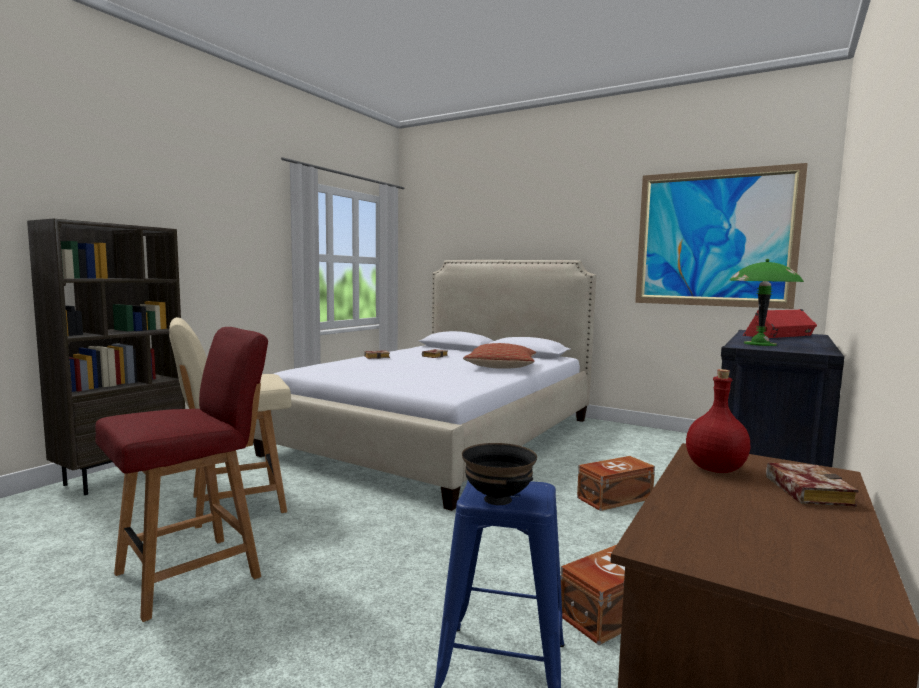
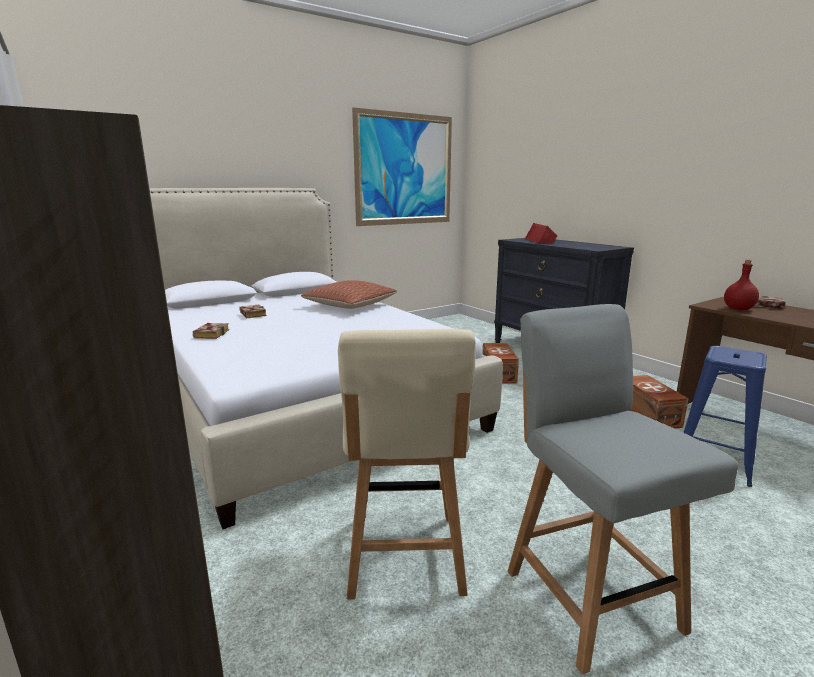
camera: 65 degrees left, 10 degrees up
(192, 574) = (589, 596): red chair -> grey chair
(498, 499) = (749, 358): black bowl -> none
(760, 344) = (583, 246): green table lamp -> none

